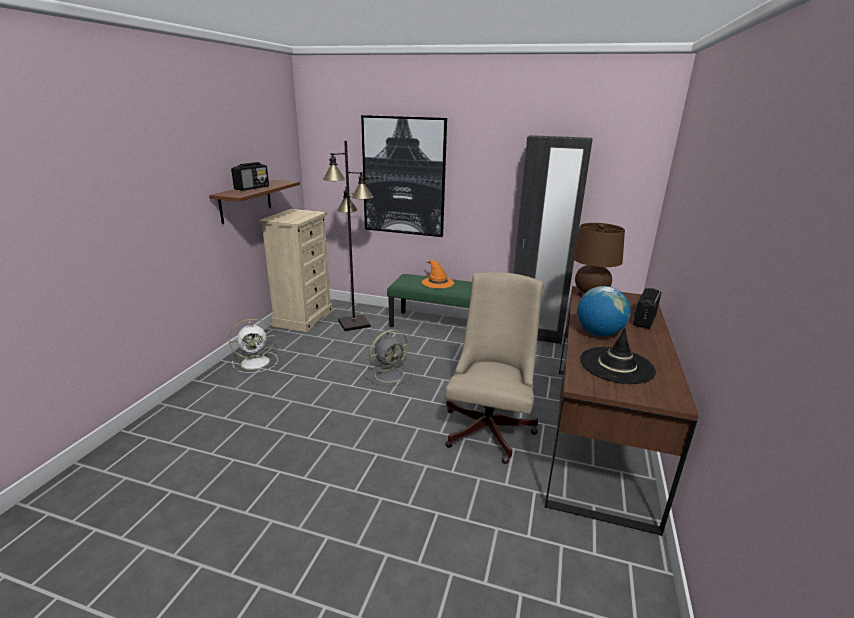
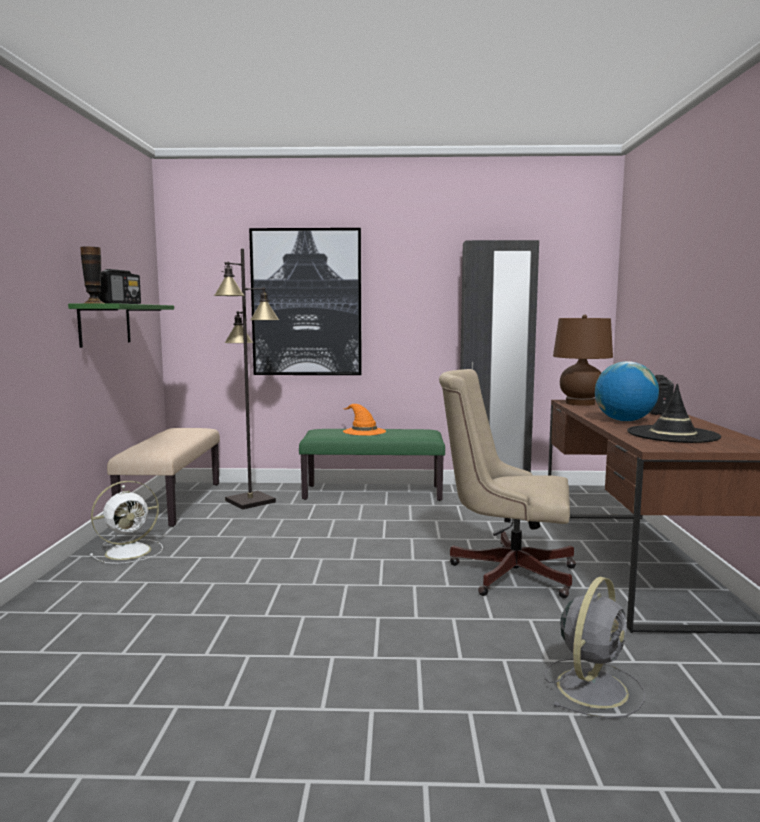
camera: 15 degrees left, 15 degrees down
(228, 193) = (94, 303): none -> vase
(245, 201) = (105, 324): brown shelf -> green shelf
(303, 318) = (171, 503): beige dresser -> beige bench
(390, 374) = (337, 541): grey fan -> grey fan (593, 686)
(490, 427) = (505, 572): beige office chair -> beige office chair turned 75 degrees counterclockwise

